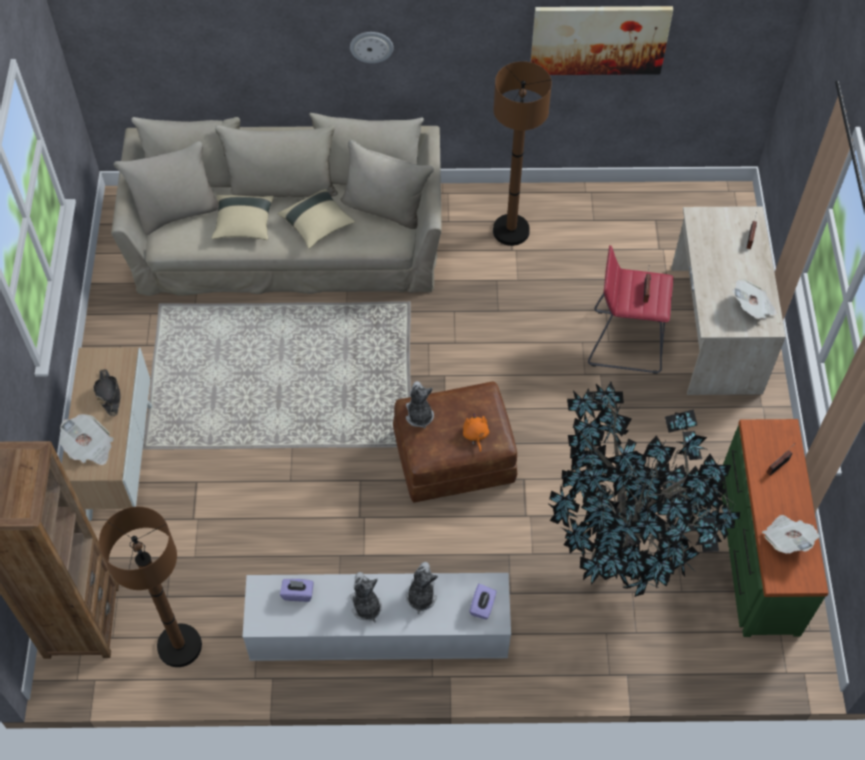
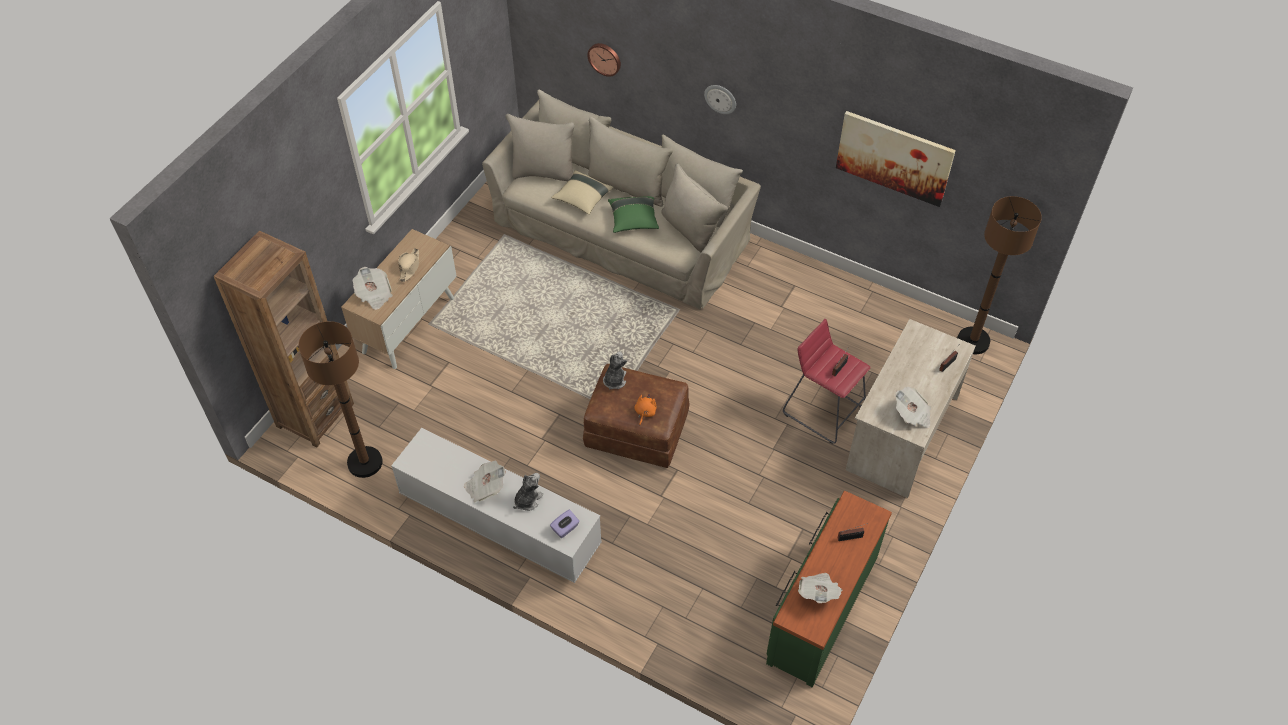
camera: 30 degrees right, 5 degrees down
(109, 394) = (410, 267): black hat -> beige hat
(208, 50) = (605, 58): none -> wall clock
(298, 593) = (446, 456): purple tissue box -> none
(317, 225) = (633, 220): beige pillow -> green pillow
(365, 606) = (485, 487): plush toy -> newspaper
(511, 231) = (790, 292): brown floor lamp -> brown floor lamp (973, 341)
(622, 562) = (710, 563): potted plant -> none

